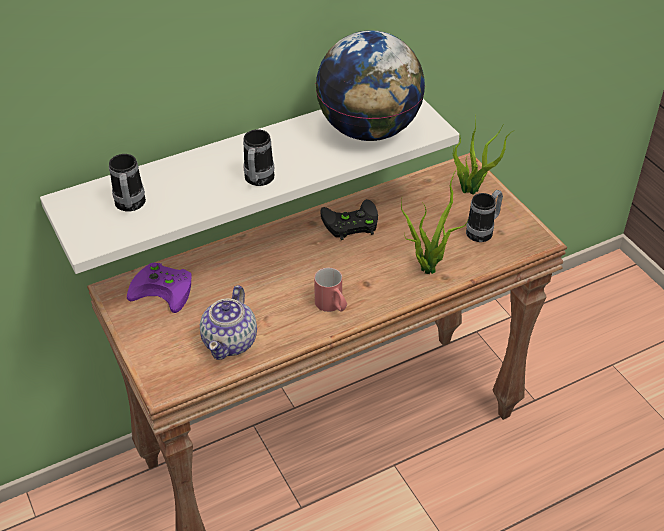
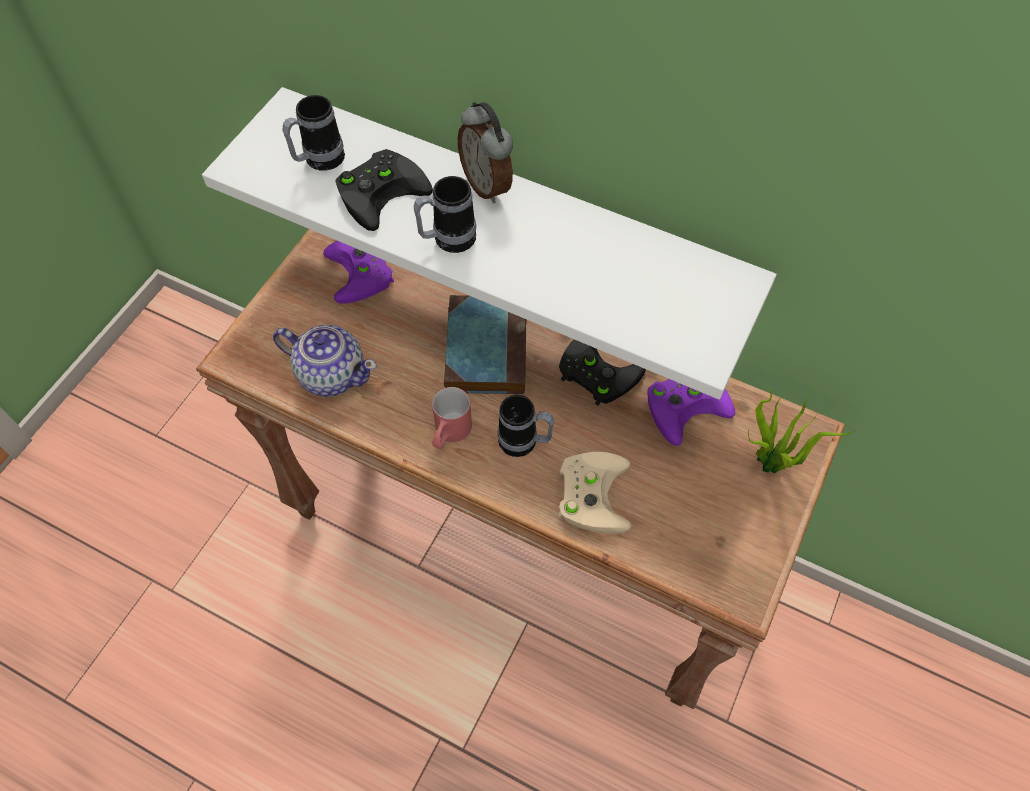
camera: 55 degrees right, 15 degrees up
(187, 190) = (382, 190): none -> black game controller
(231, 341) = (331, 373): teapot -> teapot turned 135 degrees counterclockwise
(234, 148) = (488, 185): none -> alarm clock
(285, 260) = (485, 347): none -> book
(368, 130) = (635, 289): globe -> none
(405, 199) = (686, 403): none -> purple game controller
(427, 265) = (591, 492): potted plant -> beige game controller
(483, 231) = (704, 521): mug -> mug (525, 443)

